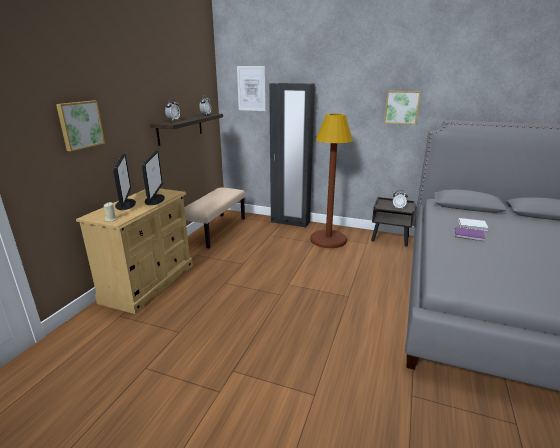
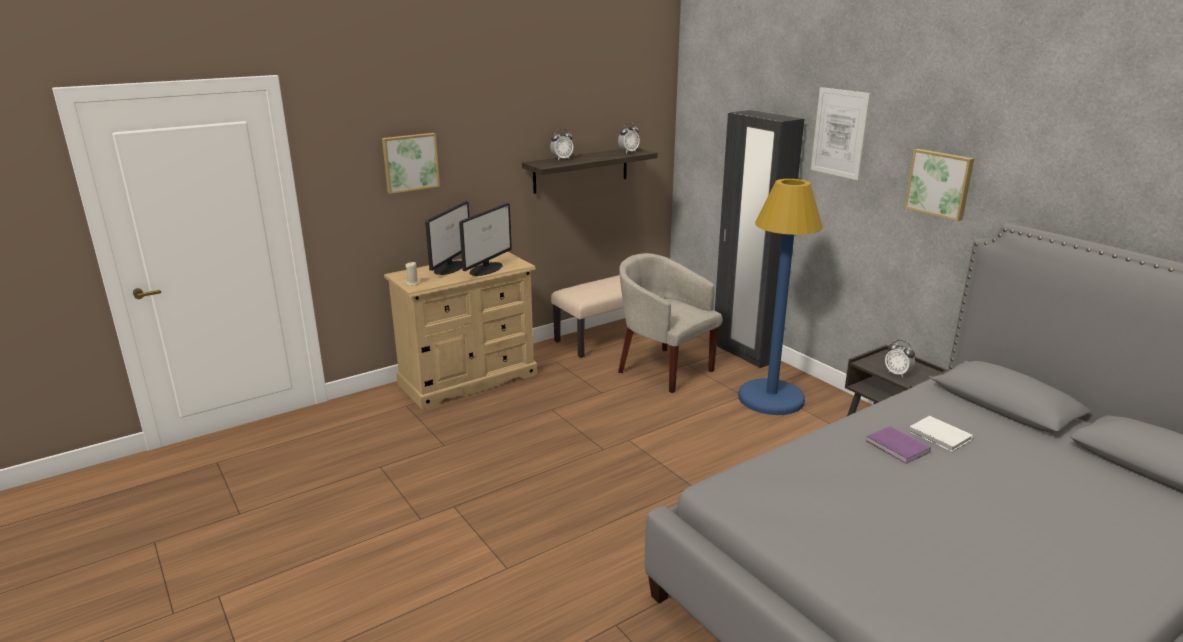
camera: 35 degrees right, 0 degrees up
(251, 88) = (718, 114): picture -> picture (839, 133)
(261, 241) = (663, 369): none -> beige armchair
(328, 240) = (771, 398): brown floor lamp -> blue floor lamp

